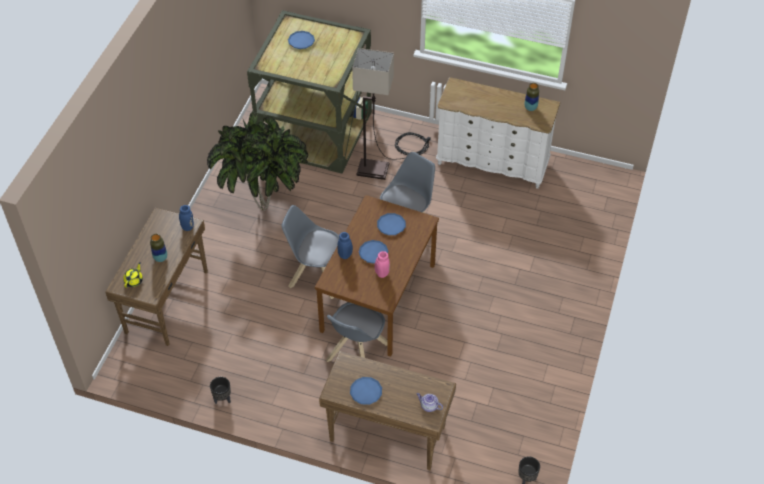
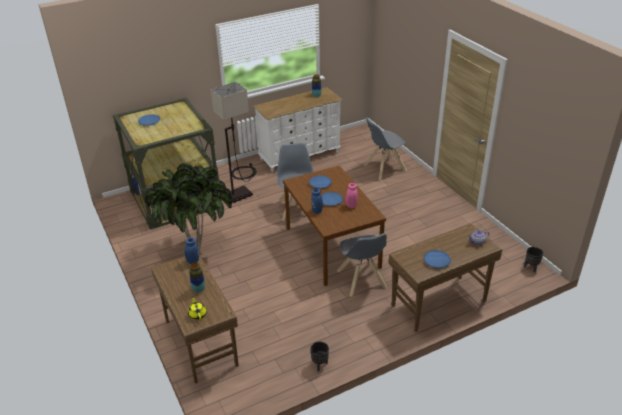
camera: 45 degrees left, 15 degrees down
(316, 275) = (280, 261): grey chair -> grey chair (383, 168)

